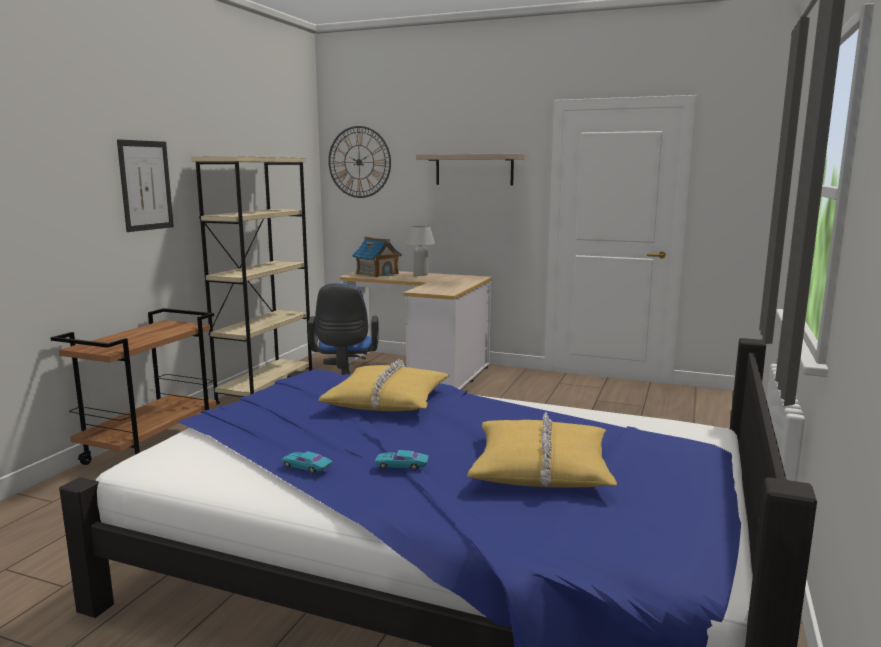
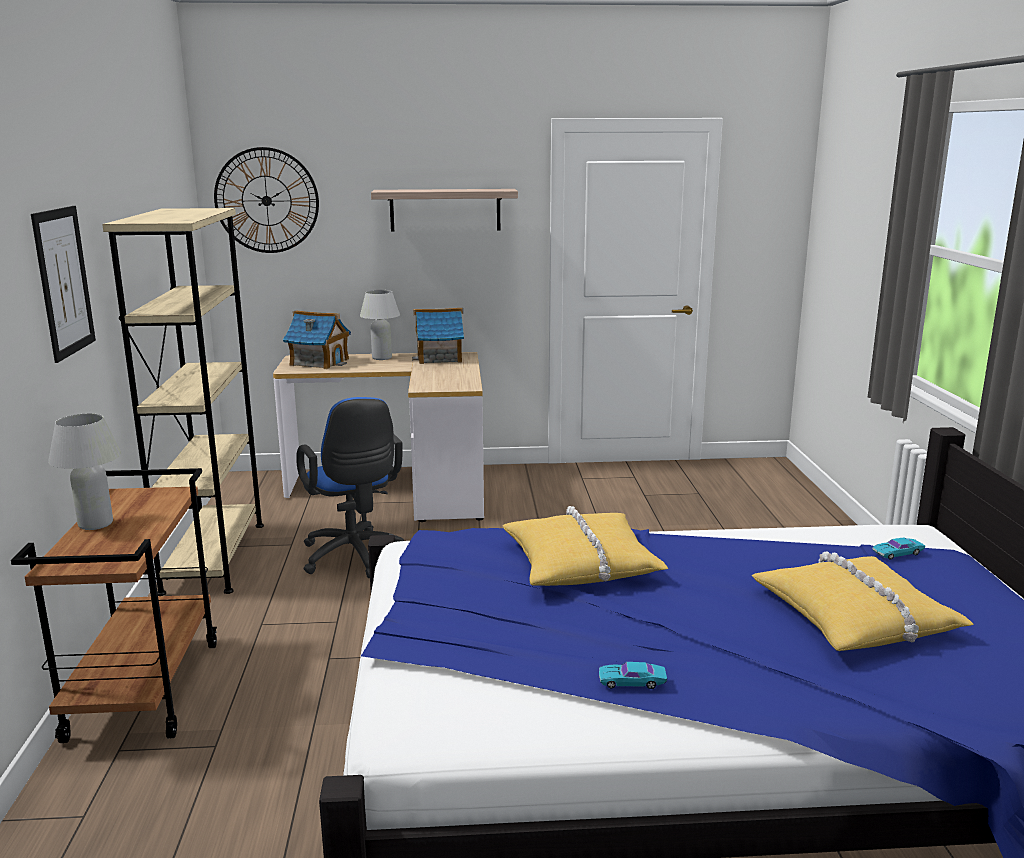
camera: 25 degrees left, 5 degrees up
(129, 333) = (95, 524): none -> white table lamp
(402, 465) = (732, 651): turquoise toy car -> turquoise toy car (898, 553)
(459, 277) = (440, 358): none -> toy house

